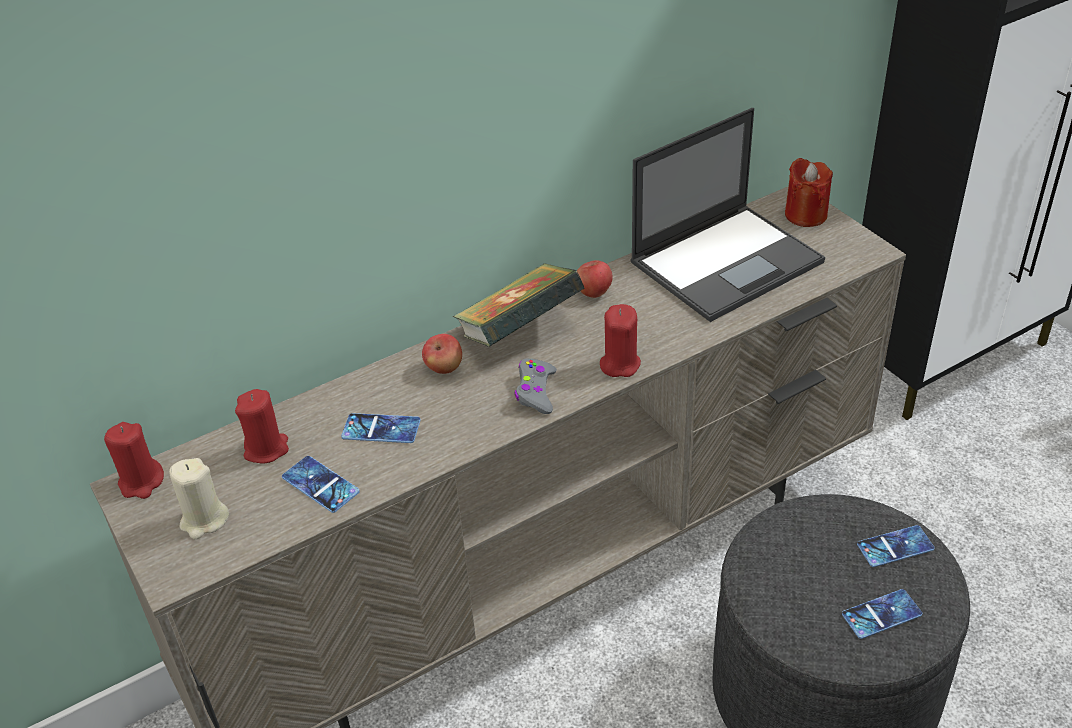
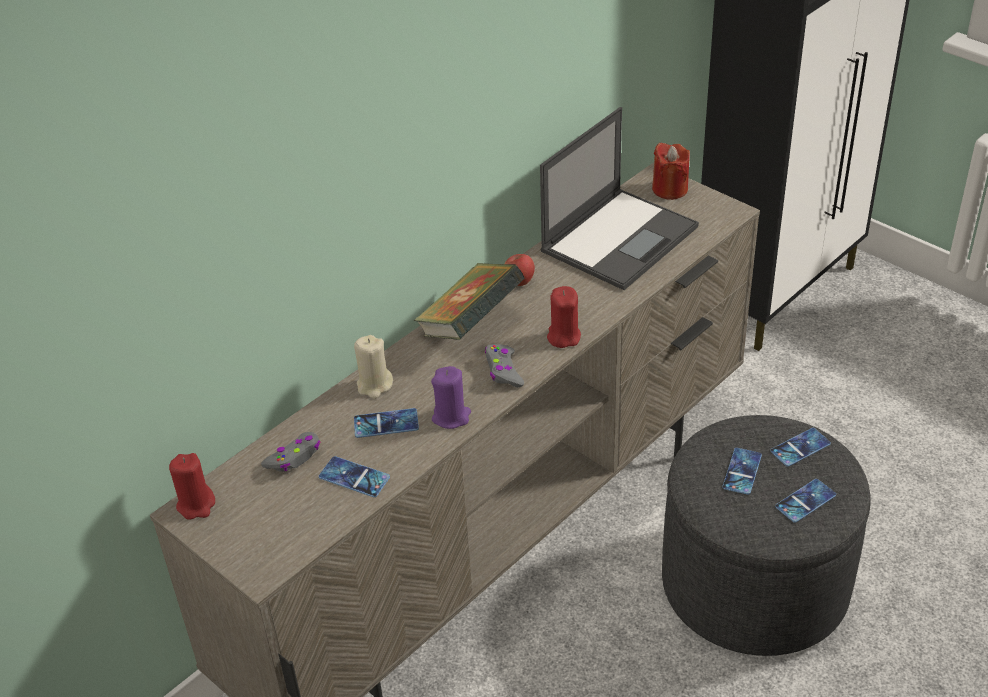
camera: 15 degrees left, 0 degrees up
(204, 520) = (267, 524): beige candle -> beige candle (374, 385)
(266, 449) = (294, 457): red candle -> grey game controller
(444, 368) = (418, 365): apple -> none
(456, 435) = (451, 417): none -> purple candle
(814, 562) = (742, 471): none -> phone

